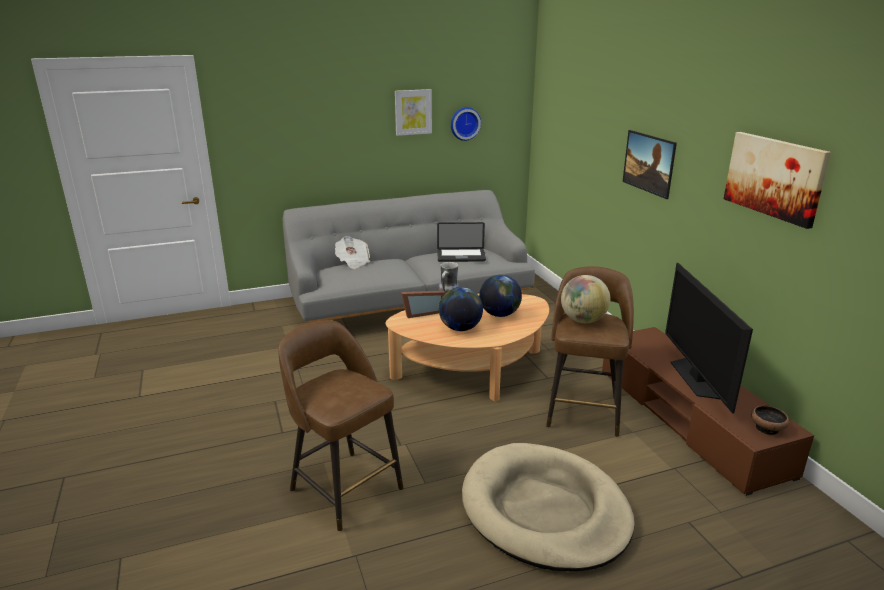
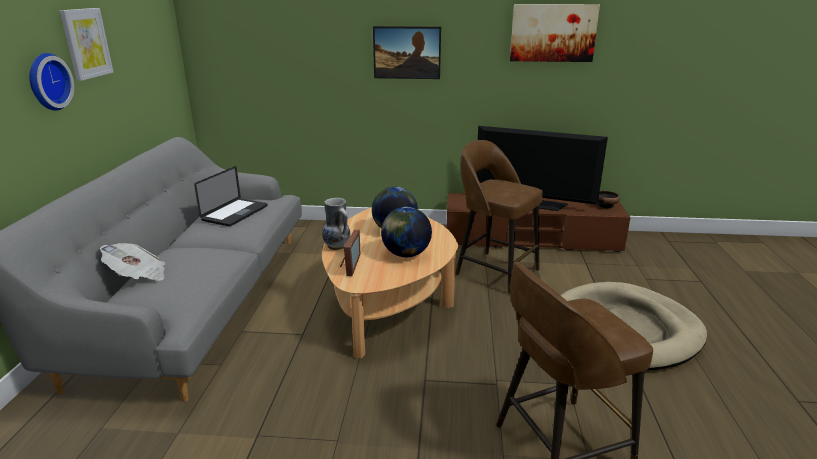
camera: 65 degrees left, 0 degrees up
(464, 123) = (135, 55): wall clock -> wall clock (47, 82)
(583, 320) = (495, 189): globe -> none

